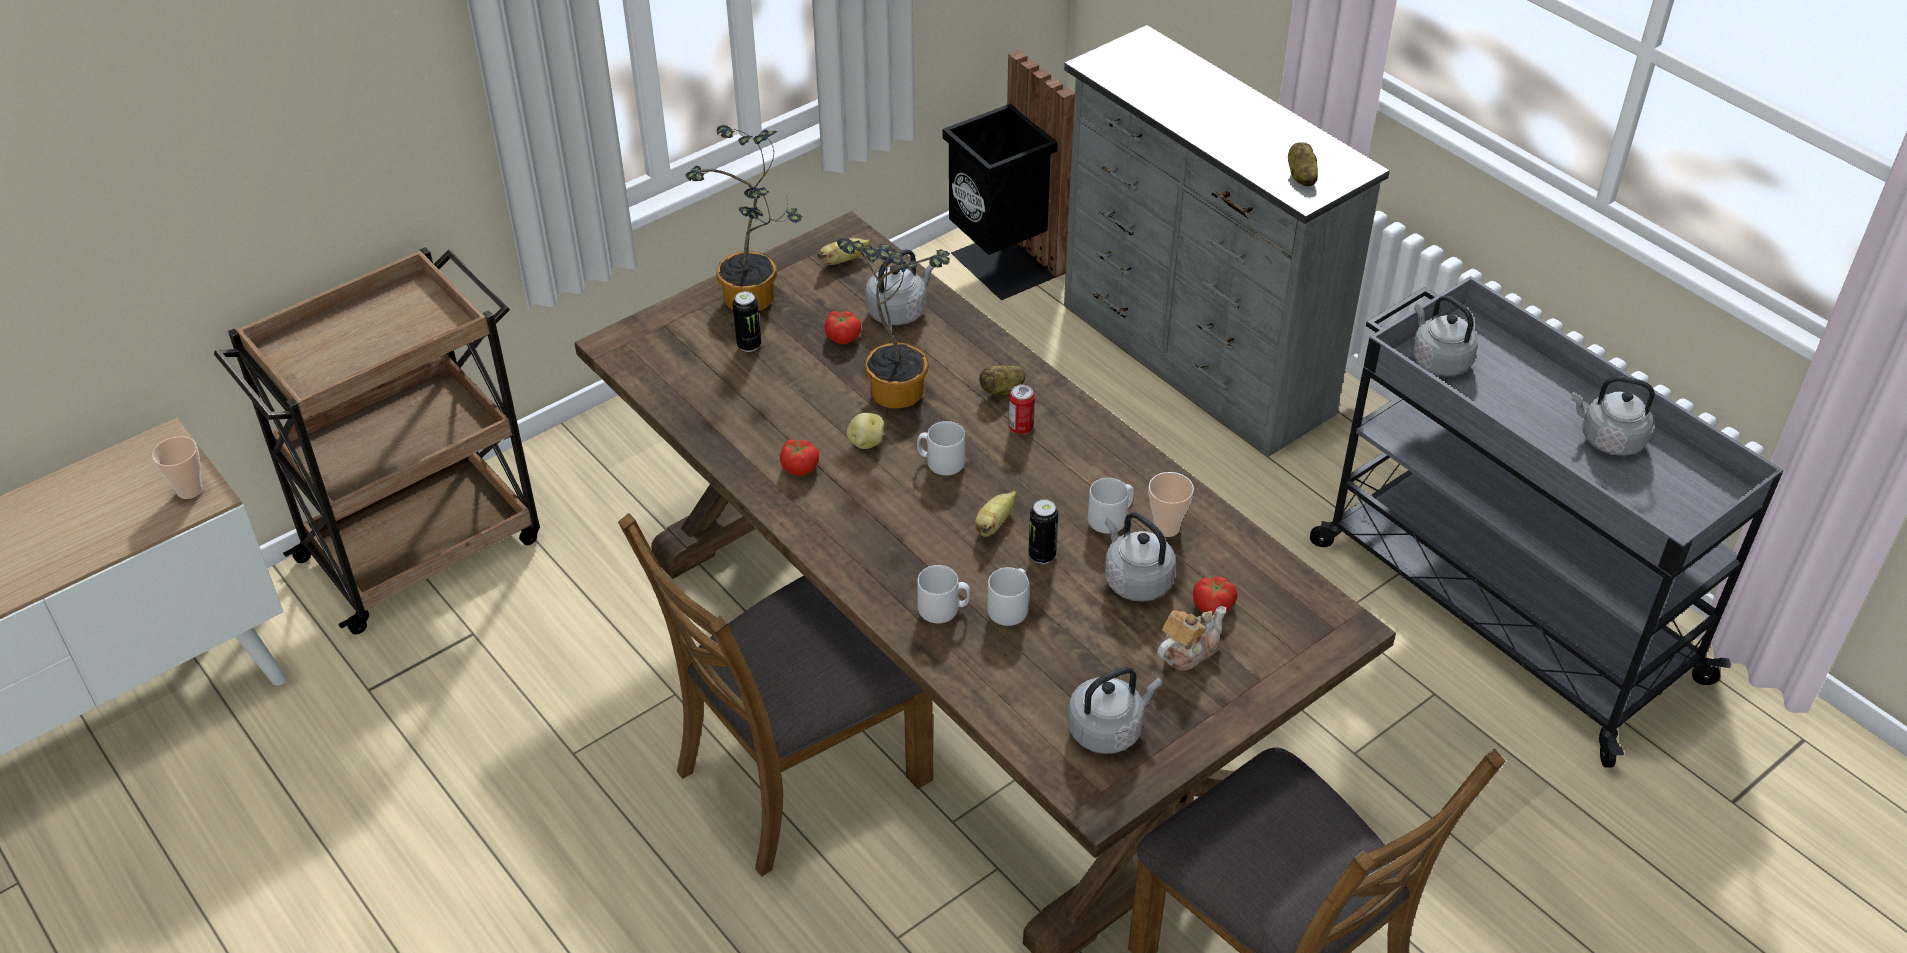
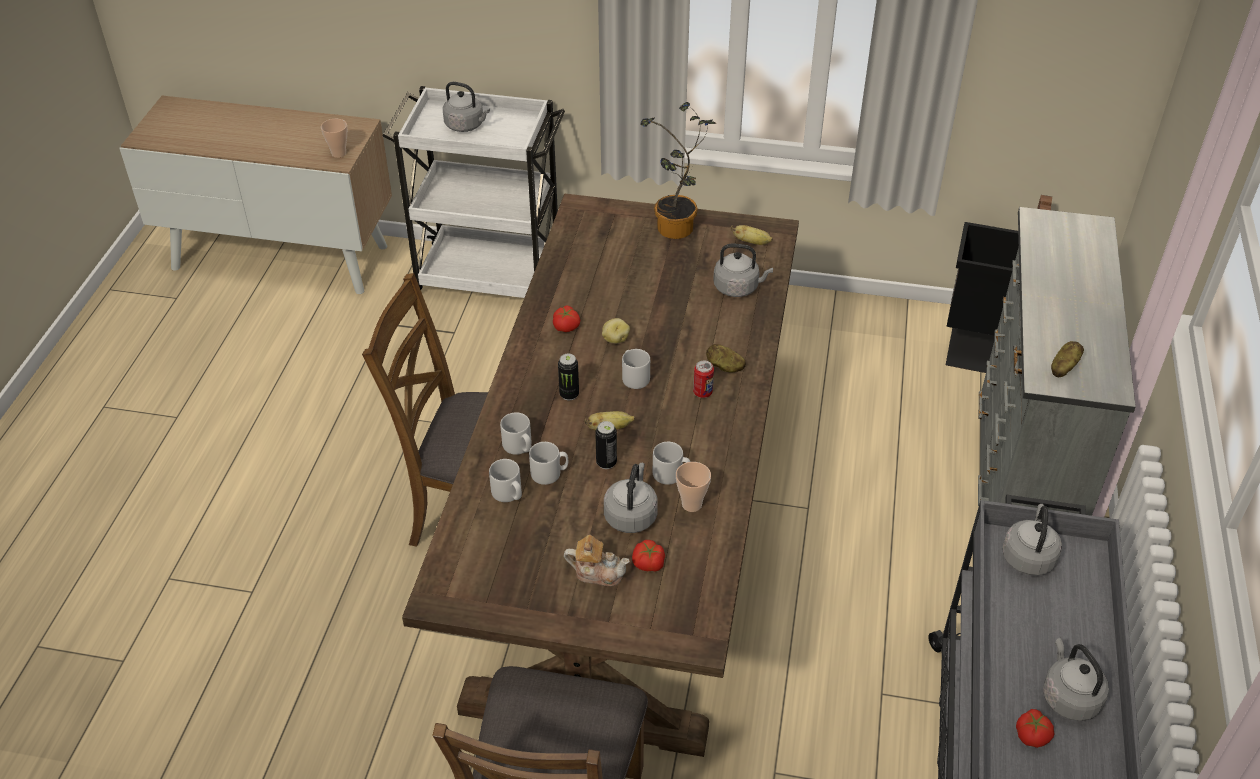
camera: 50 degrees right, 0 degrees up
(424, 547) = (489, 278): brown cart -> white cart
(749, 345) = (637, 251): can -> can (569, 394)
(843, 336) = (689, 280): tomato -> tomato (1032, 735)
(896, 385) = (675, 323): potted plant -> none
(1005, 657) = (508, 494): none -> grey mug
(1108, 729) = (497, 571): grey kettle -> grey kettle (466, 125)

